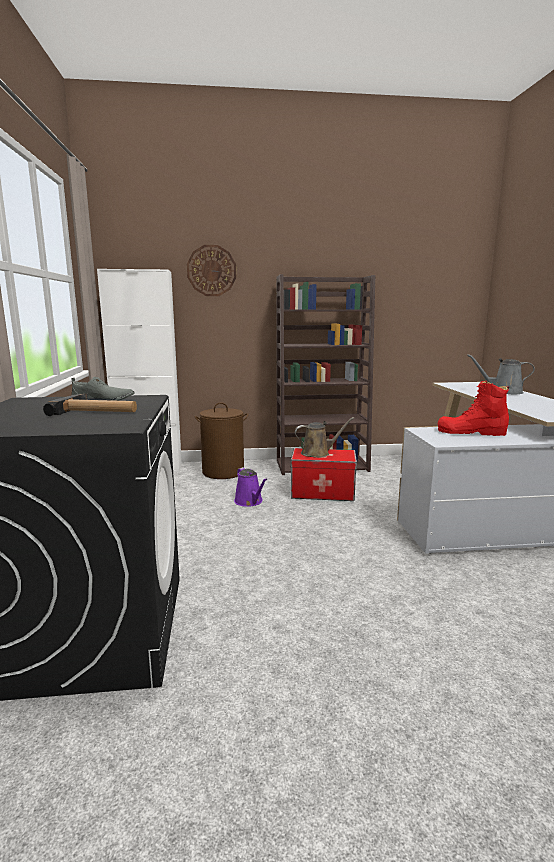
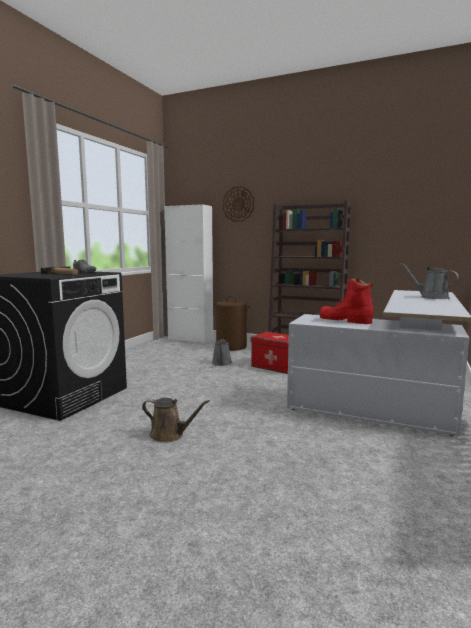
camera: 30 degrees right, 5 degrees down
(250, 502) = (221, 363): purple watering can -> grey watering can
(318, 453) = (276, 335): brown watering can -> brown watering can (170, 435)

